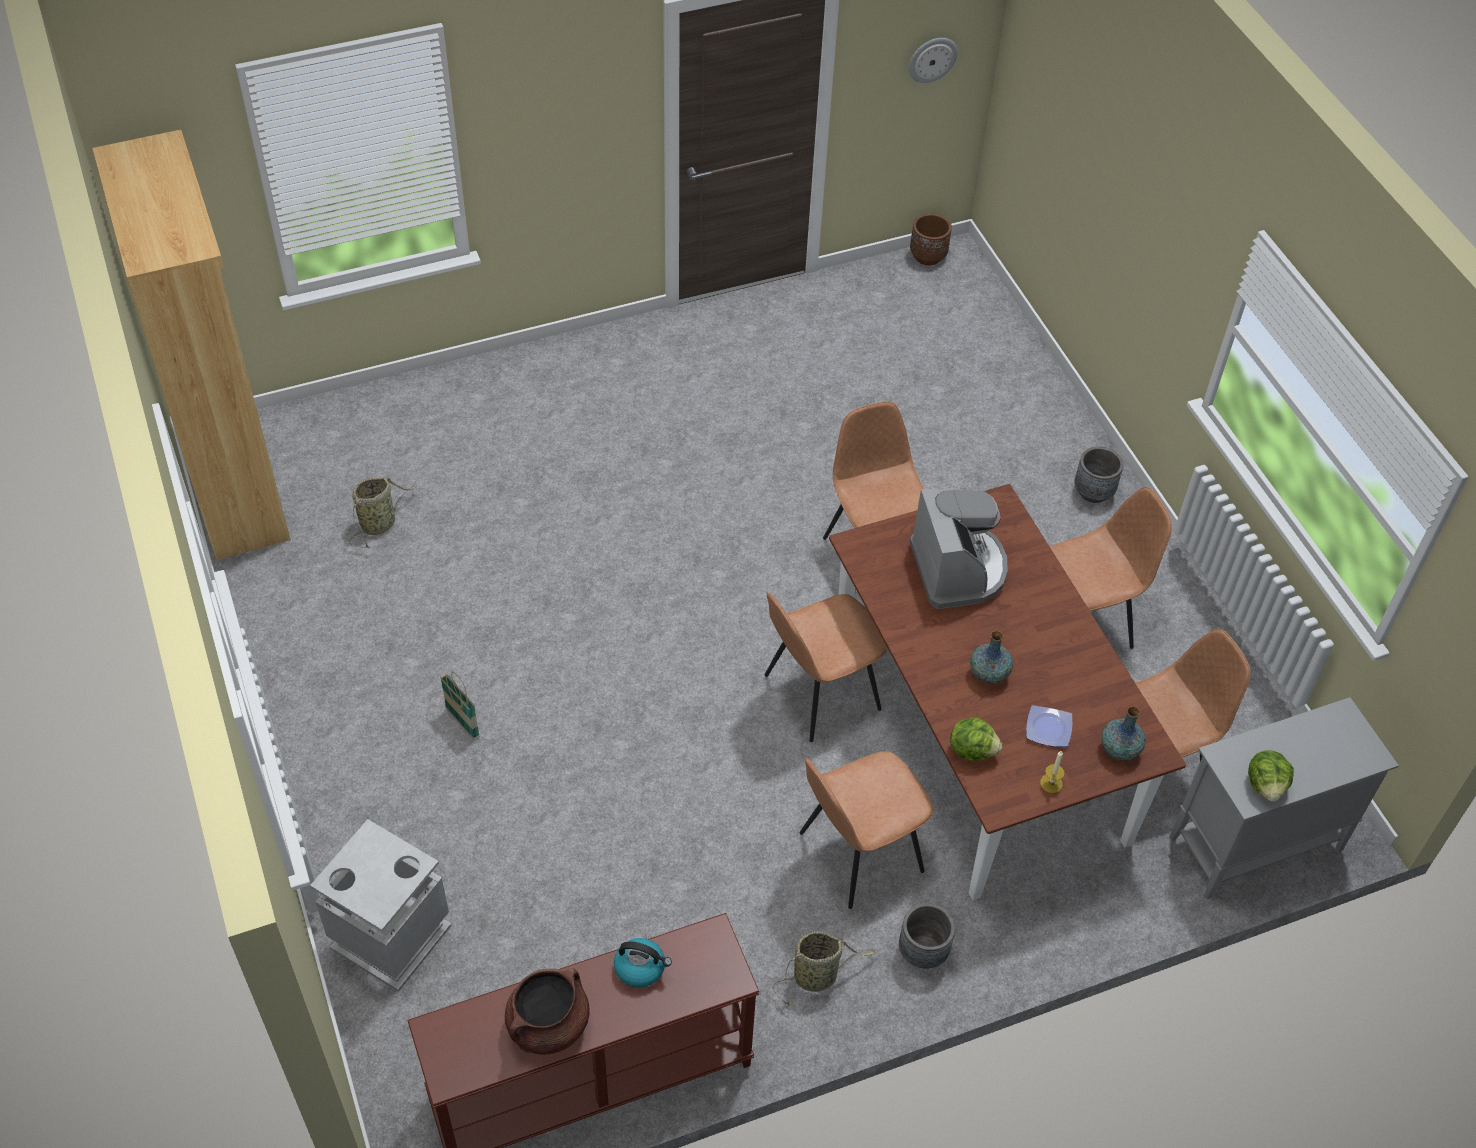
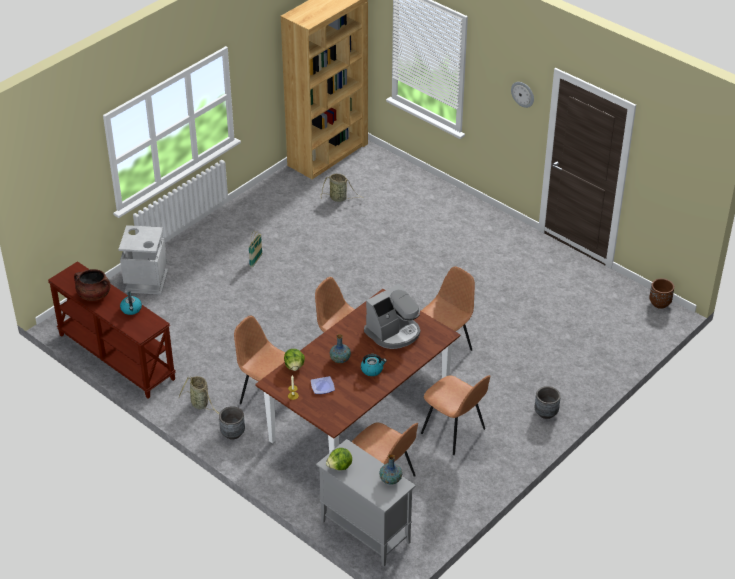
camera: 65 degrees right, 10 degrees down
(932, 59) = (677, 189): wall clock -> wall clock (523, 94)
(1039, 638) = (372, 370): none -> kettle
(1119, 749) = (327, 412): vase -> vase (390, 480)

